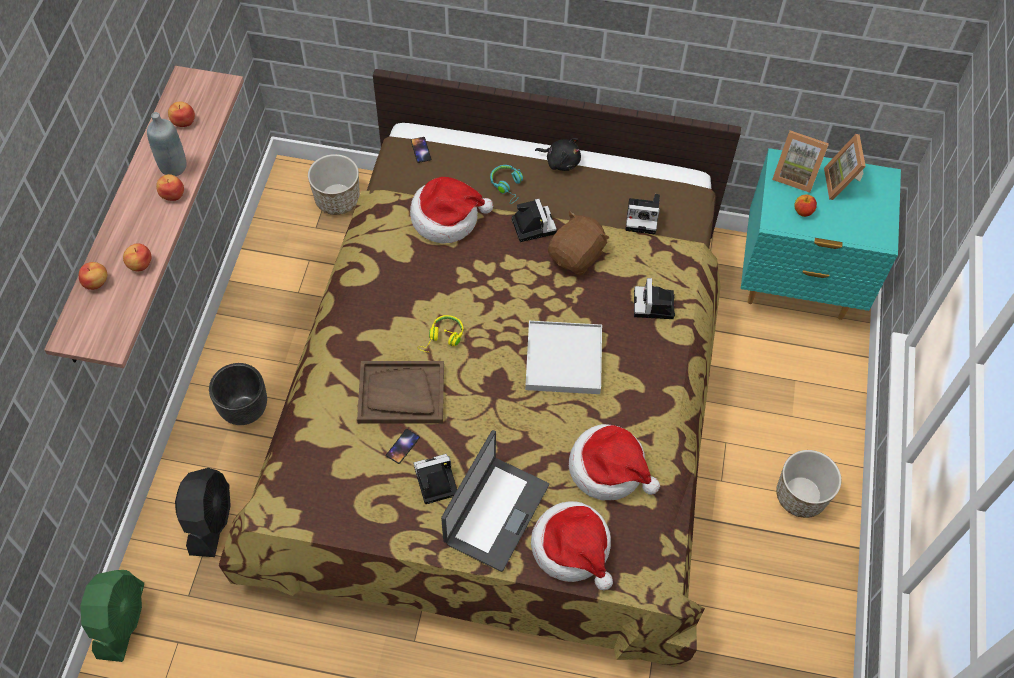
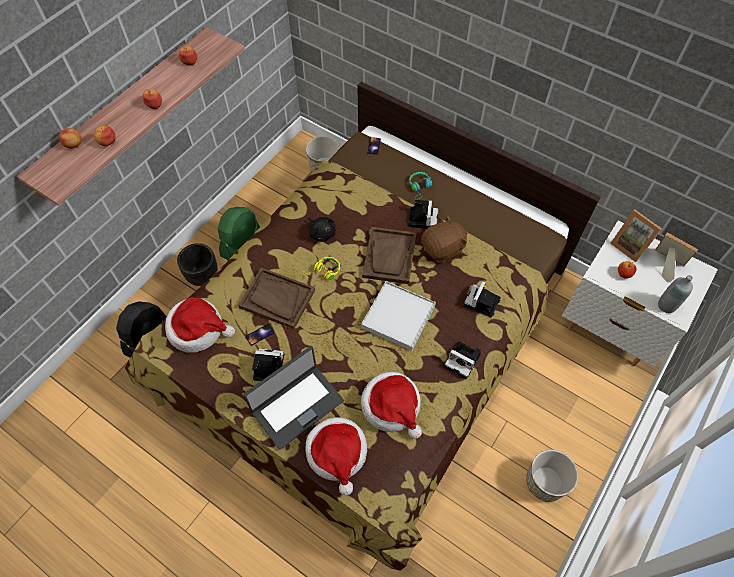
camera: 25 degrees right, 0 degrees up
(121, 620) = (64, 378): green fan -> green fan (241, 242)
(173, 167) = (166, 88): grey bottle -> grey bottle (666, 305)
(447, 217) = (367, 194): hat -> hat (198, 329)
(516, 288) = (389, 256): none -> brown tray
(560, 161) = (464, 183): black plush toy -> black plush toy (322, 233)
(643, 217) = (504, 239): camera -> camera (463, 361)
(797, 284) = (611, 329): turquoise nightstand -> white nightstand
(842, 184) = (665, 264): picture frame -> picture frame turned 105 degrees clockwise

